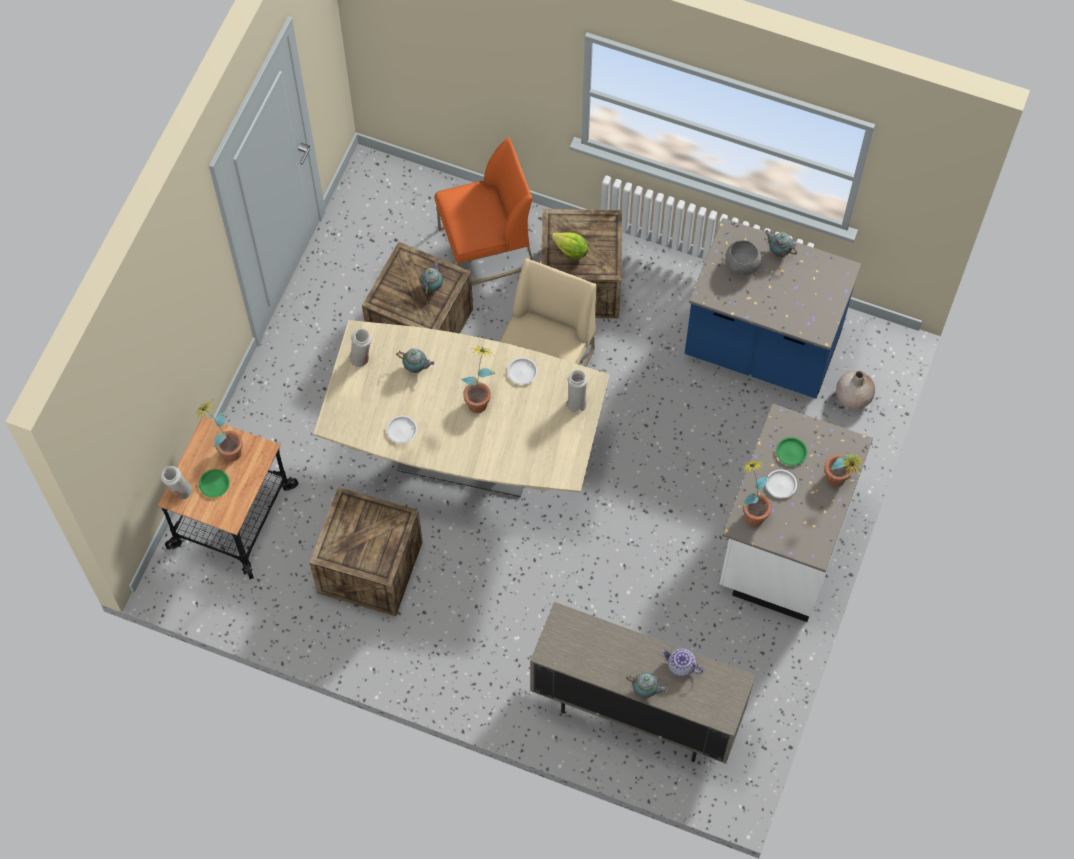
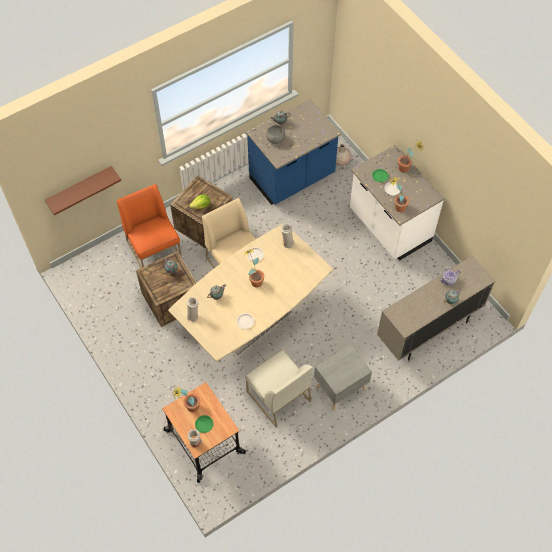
camera: 55 degrees left, 5 degrees down
(370, 567) = (278, 396): crate -> white chair
(430, 74) = (80, 189): none -> brown shelf
(443, 643) = (339, 388): none -> grey nightstand
(485, 249) = (154, 250): orange chair -> orange chair turned 45 degrees counterclockwise

